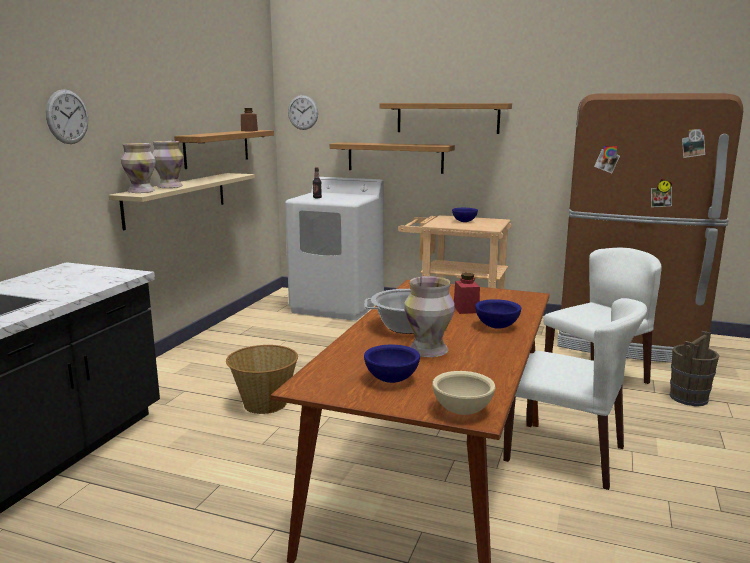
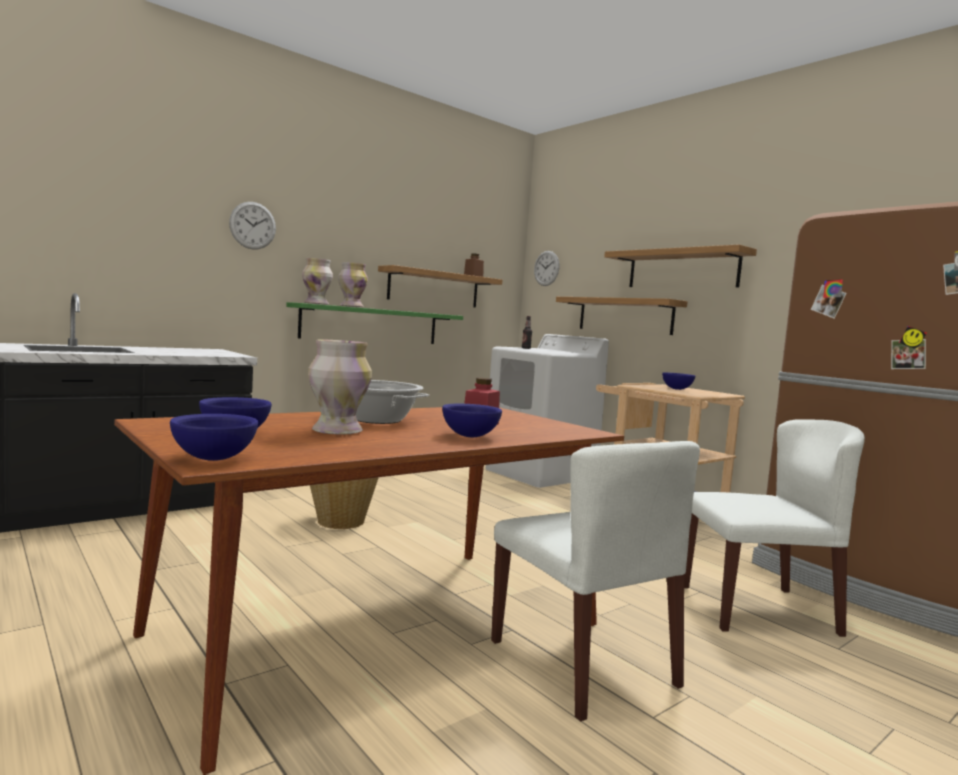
camera: 30 degrees right, 10 degrees down
(176, 199) = (371, 325): beige shelf -> green shelf
(463, 411) = (213, 459): beige bowl -> blue bowl
(689, 398) = (894, 673): brown bucket -> none

